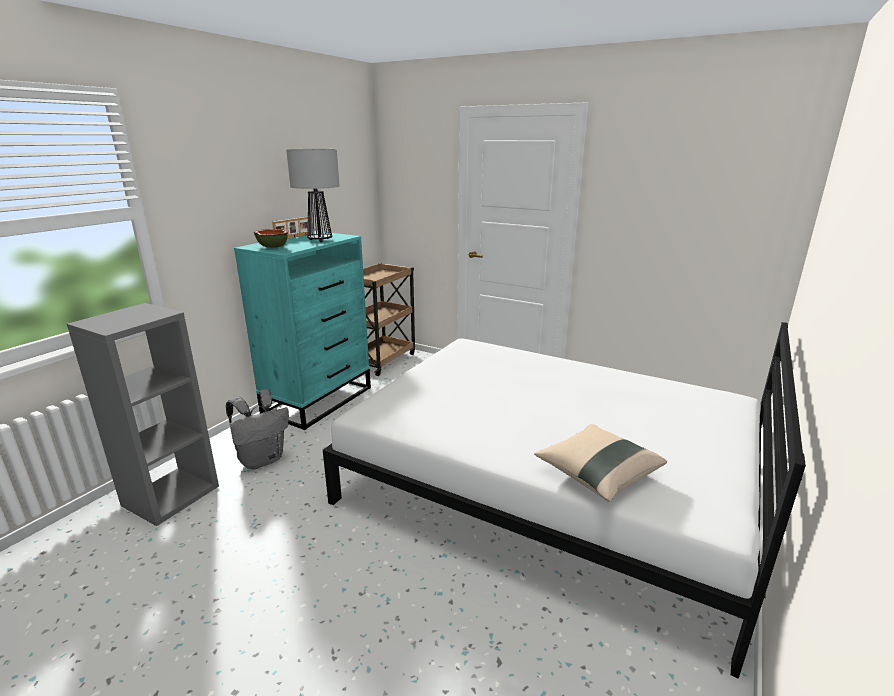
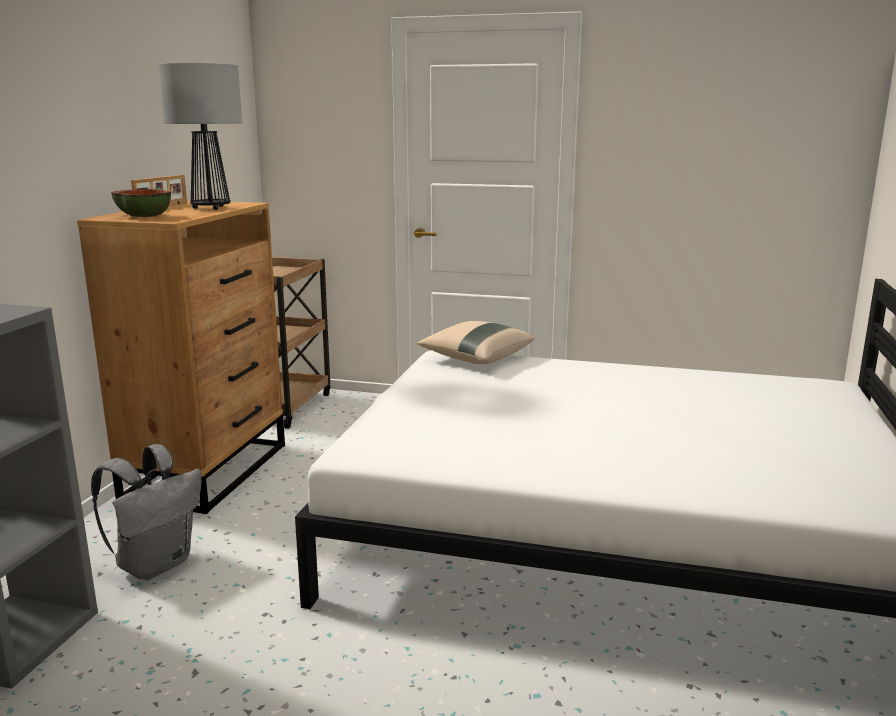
camera: 15 degrees left, 5 degrees down
(319, 400) = (208, 470): turquoise dresser -> brown dresser
(597, 474) = (731, 482): beige pillow -> beige pillow (475, 358)

